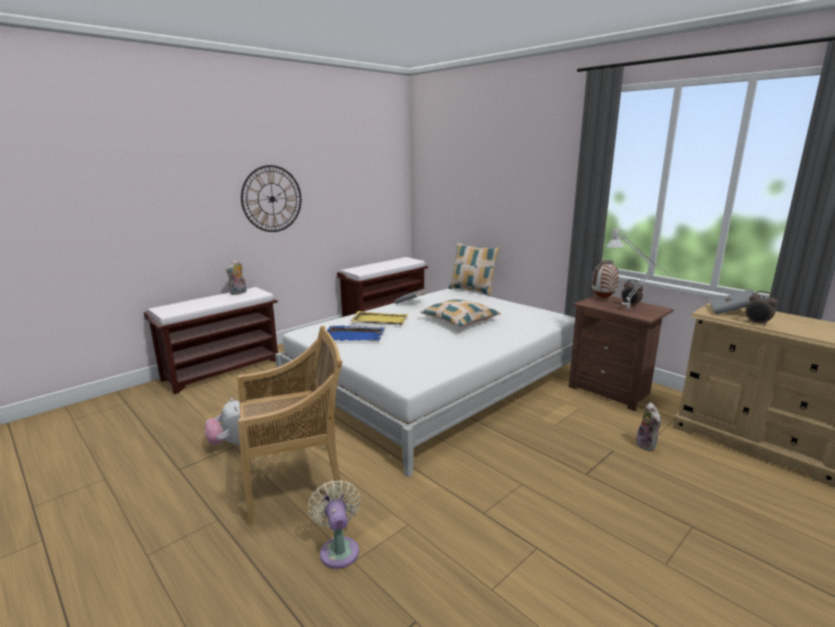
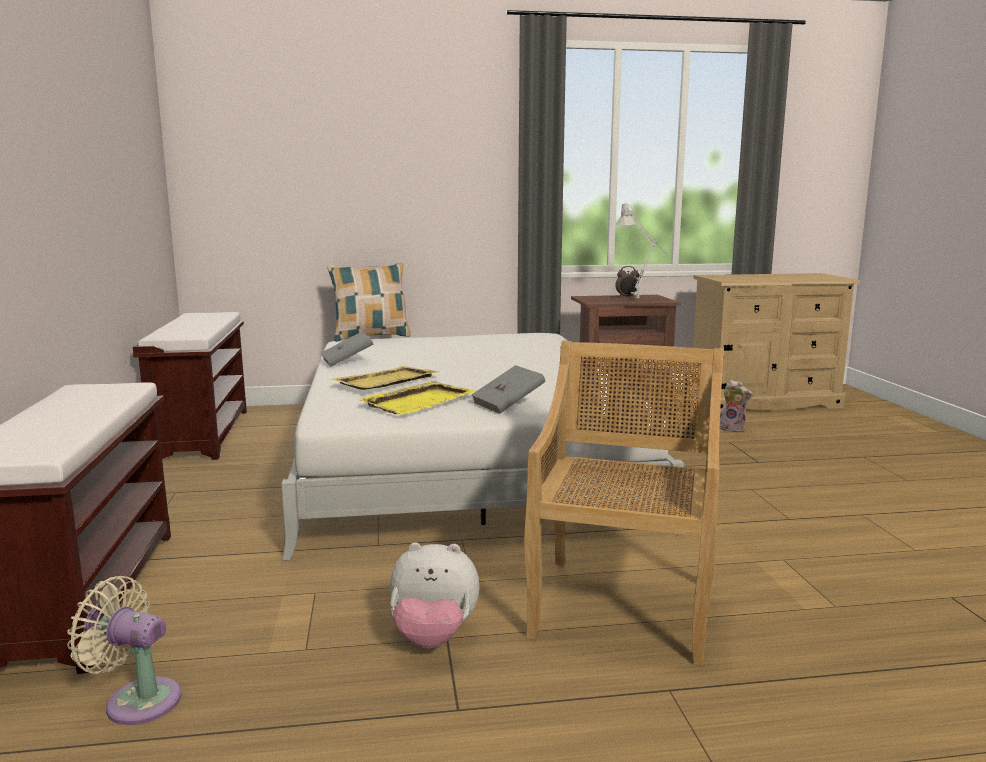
camera: 55 degrees left, 5 degrees down
(238, 293) = (71, 397): plush toy -> none
(272, 199) = (53, 177): wall clock -> none
(339, 549) = (806, 609): beige fan -> beige fan (137, 700)
(354, 336) = (419, 401): blue tray -> yellow tray
(460, 320) = (472, 358): pillow -> none
(603, 298) = (590, 297): vase -> none
(731, 312) = (733, 277): grey book -> grey book (508, 404)
(757, 323) = (769, 279): alarm clock -> none

